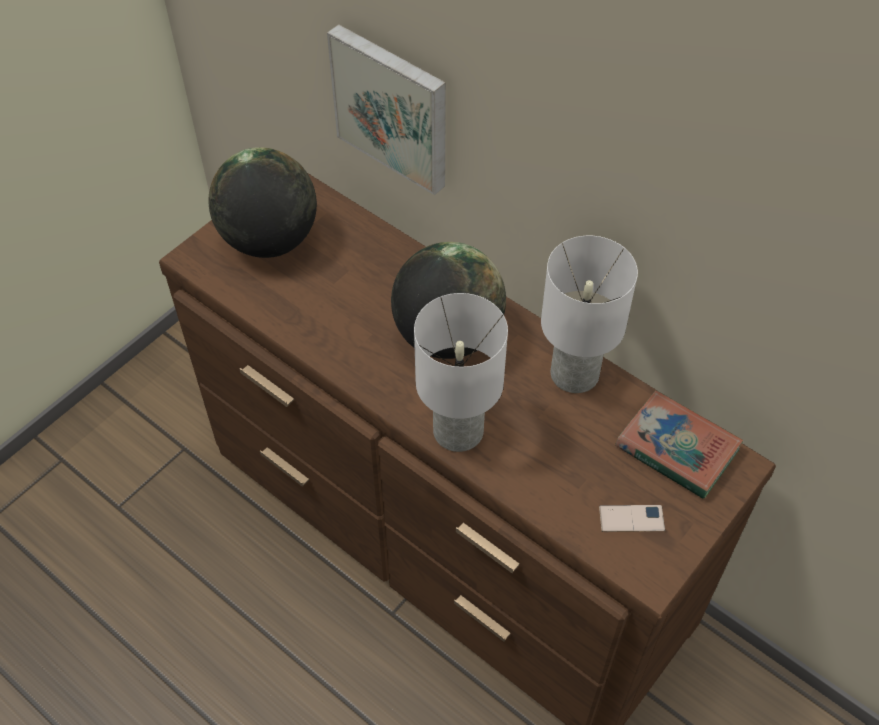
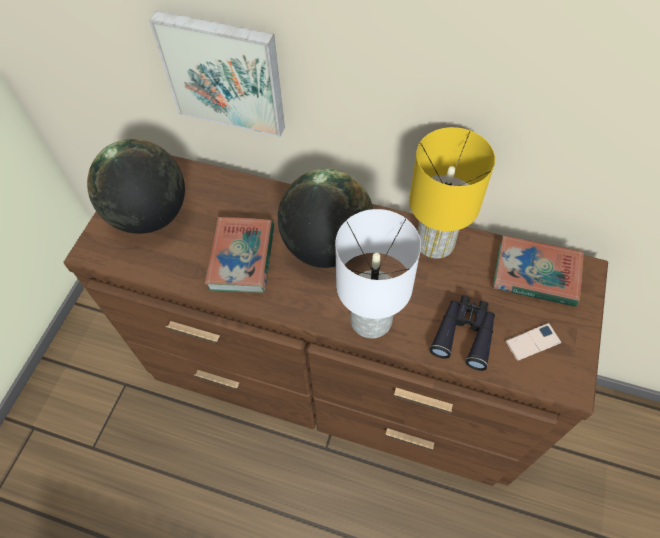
camera: 20 degrees left, 5 degrees up
(347, 318) = (242, 258): none -> book
(556, 482) = (464, 334): none -> black binoculars
(573, 374) = (433, 243): white table lamp -> yellow table lamp

